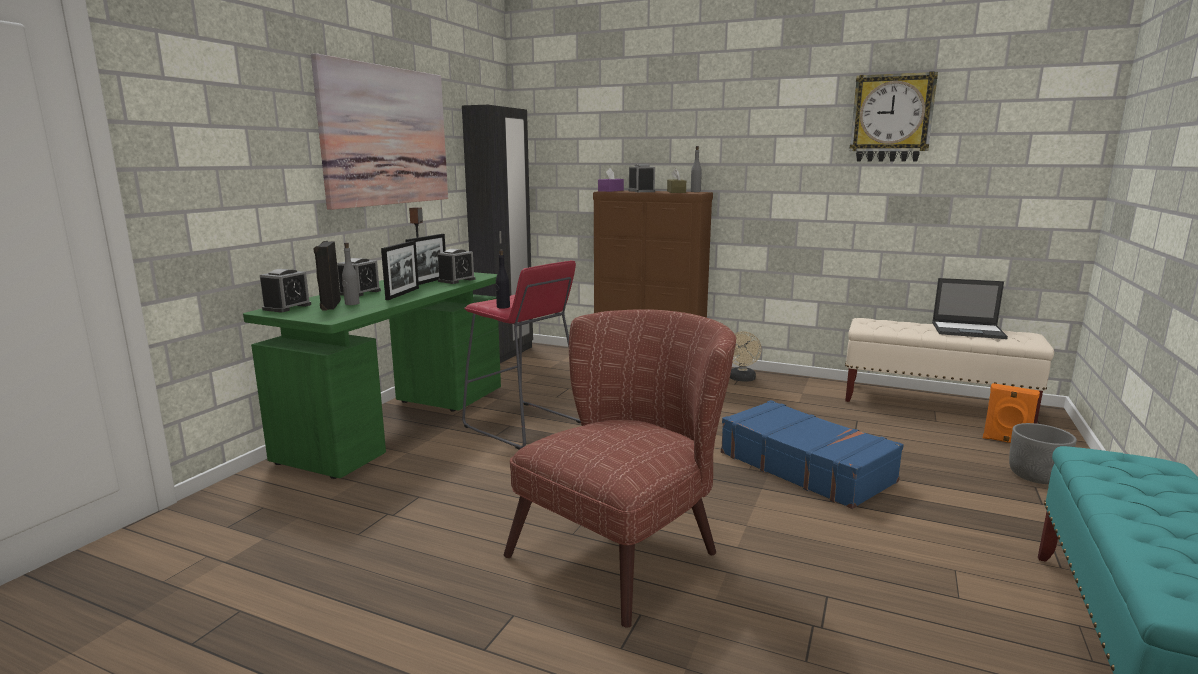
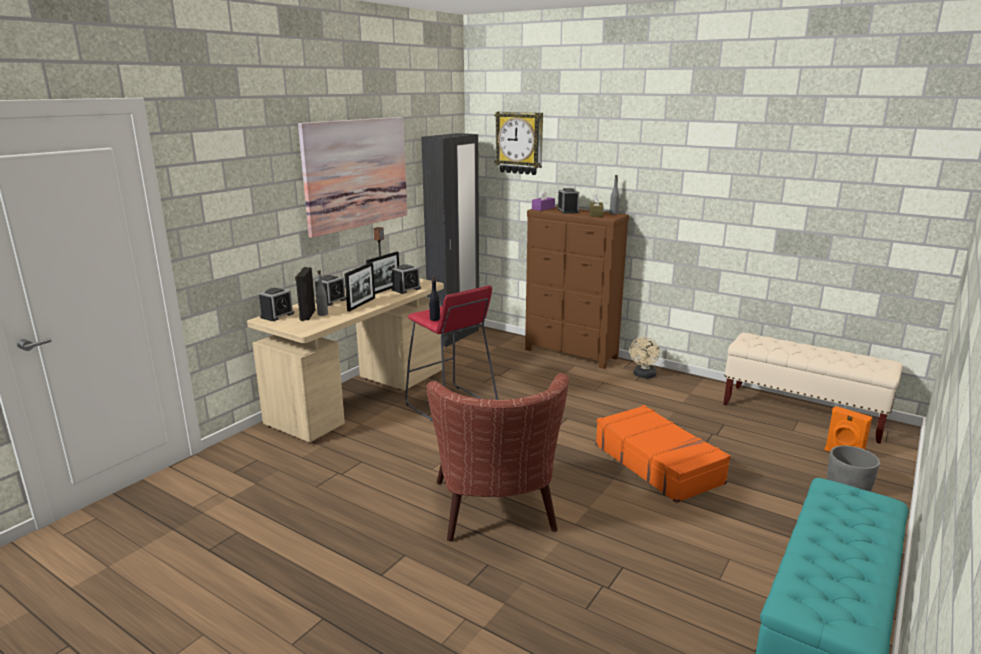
camera: 10 degrees right, 5 degrees up
(400, 422) = (360, 397): green desk -> beige desk
(628, 547) = (496, 515): brown armchair -> brown armchair turned 120 degrees clockwise
(805, 467) = (658, 463): blue suitcase -> orange suitcase
(891, 118) = (782, 163): wall clock -> wall clock (519, 143)
(968, 330) = (833, 355): laptop -> none

